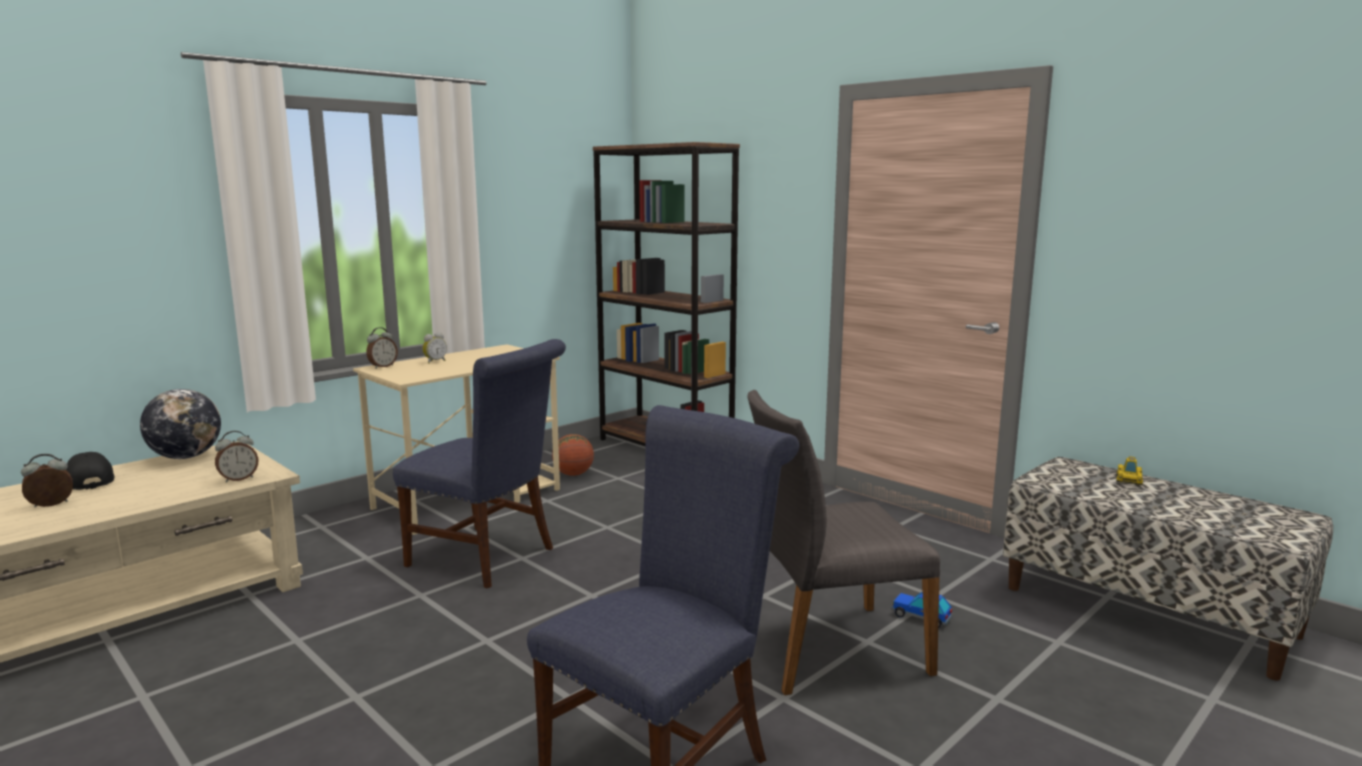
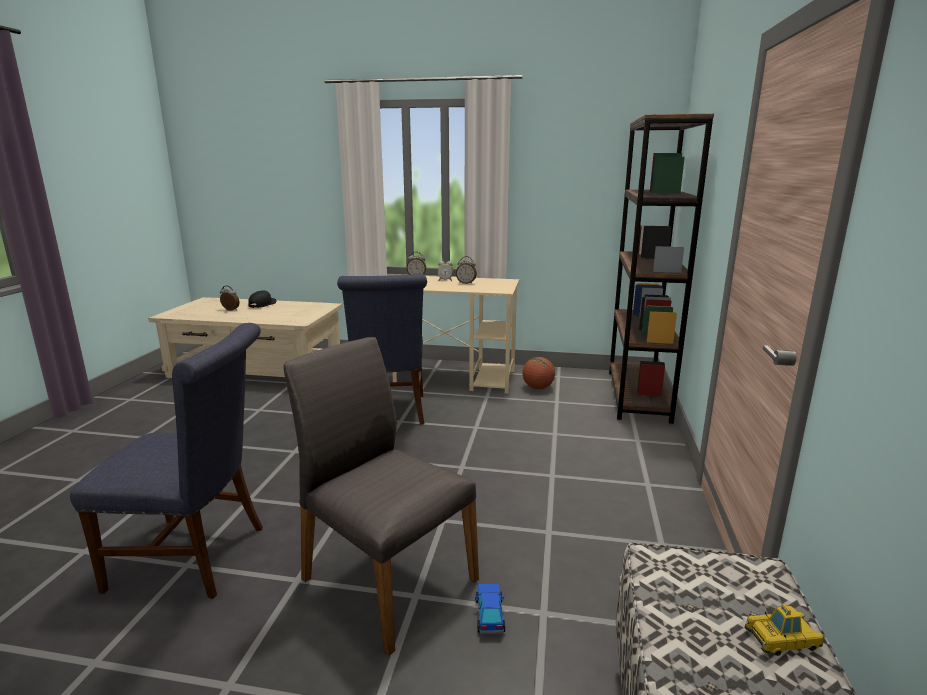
camera: 55 degrees right, 5 degrees up
(185, 457) = (307, 304): globe -> none
(238, 479) = (289, 320): alarm clock -> alarm clock (466, 283)

